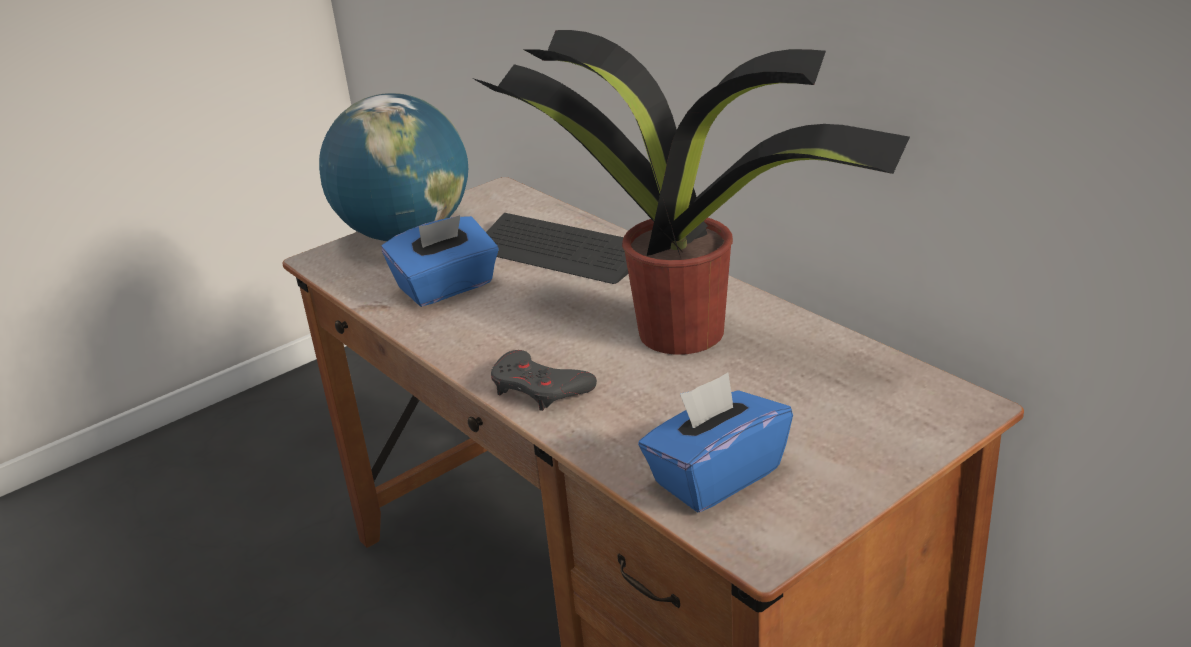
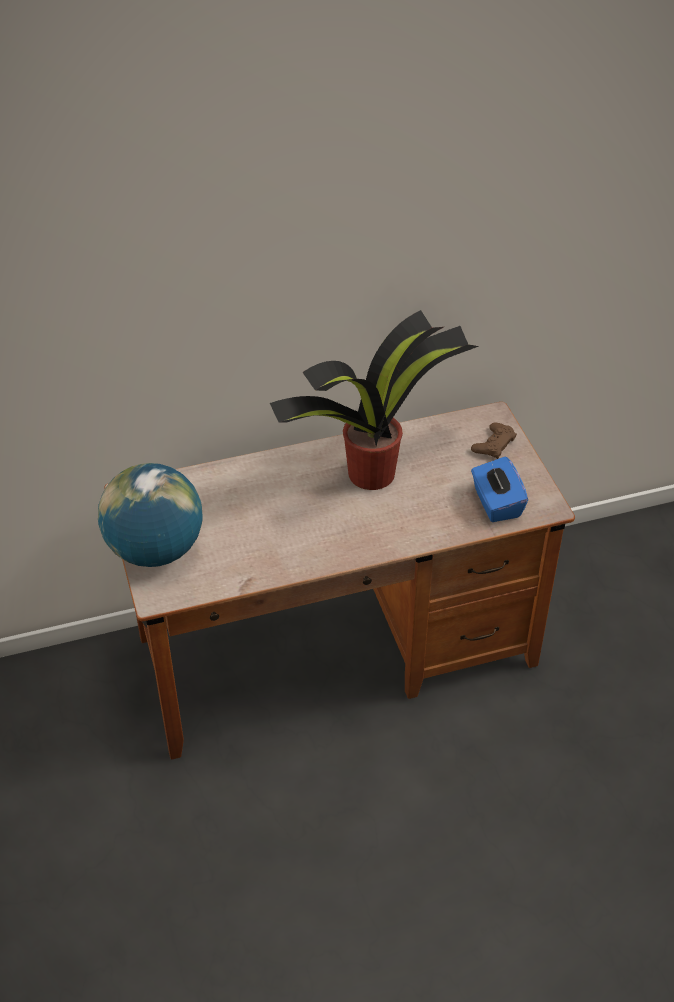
camera: 70 degrees left, 15 degrees up
(447, 287) = (249, 547): blue tissue box -> none
(540, 388) = (388, 538): grey game controller -> none
(560, 252) = (244, 489): keyboard -> none
(881, 428) = (493, 444): none -> brown game controller

